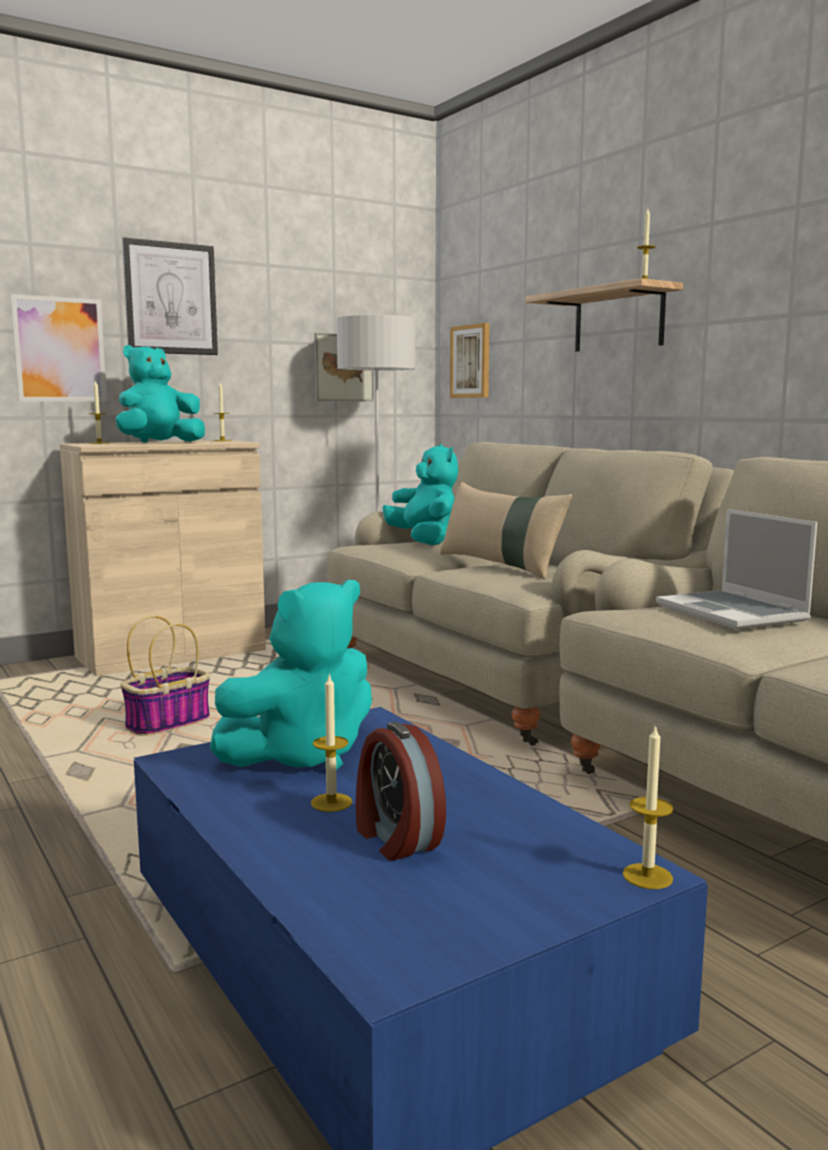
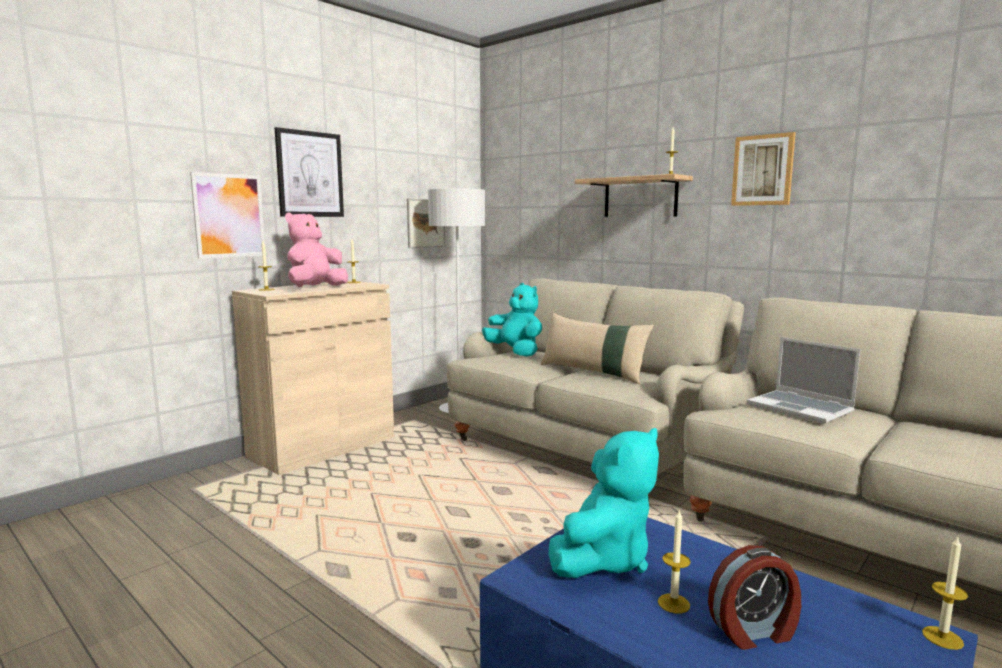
camera: 15 degrees left, 0 degrees up
(159, 443) = (315, 288): turquoise plush toy -> pink plush toy
(168, 723) = (372, 514): basket -> none
(395, 838) = (754, 632): alarm clock -> alarm clock turned 60 degrees counterclockwise
(471, 361) = (514, 219): picture -> picture (763, 170)

